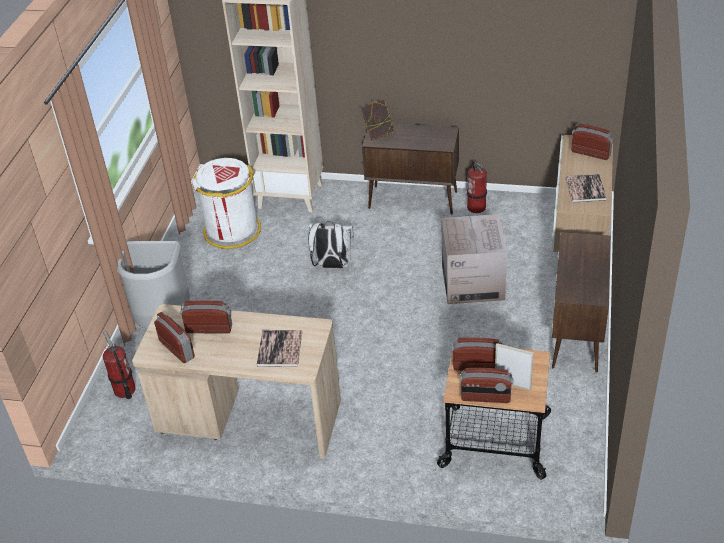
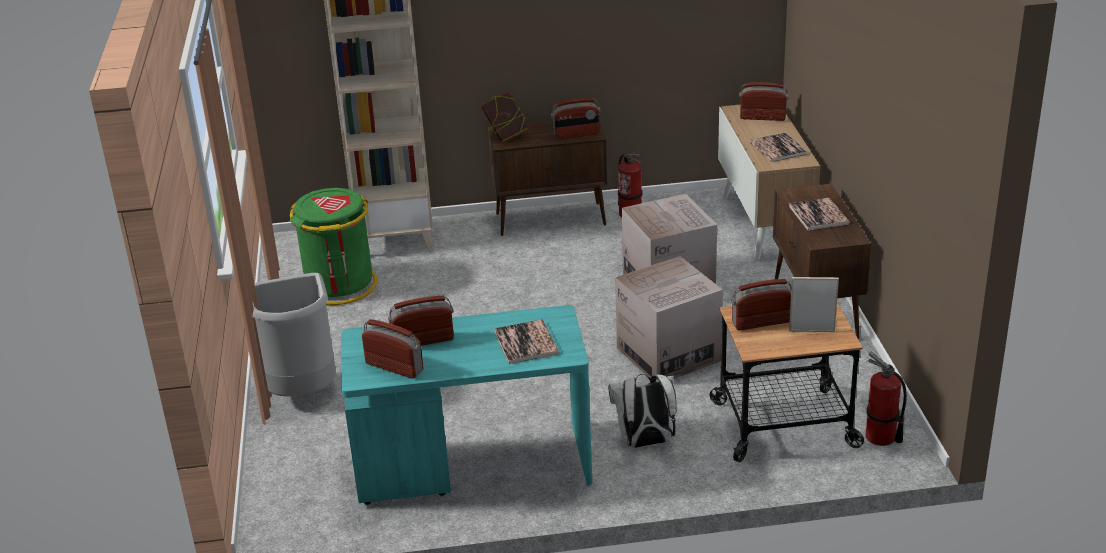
camera: 20 degrees left, 10 degrees down
(124, 390) = (289, 471): fire extinguisher -> fire extinguisher (880, 437)
(232, 231) = (339, 285): white trash can -> green trash can
(248, 418) = (473, 466): beige desk -> turquoise desk
(332, 265) = (489, 297): white backpack -> white backpack (645, 443)
(439, 351) = (668, 354): none -> cardboard box
(485, 397) = (789, 348): radio -> radio (576, 134)
(581, 267) = (818, 215): none -> book

